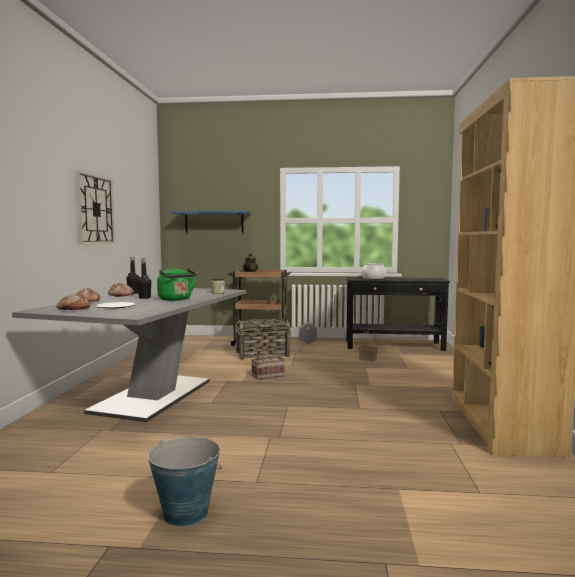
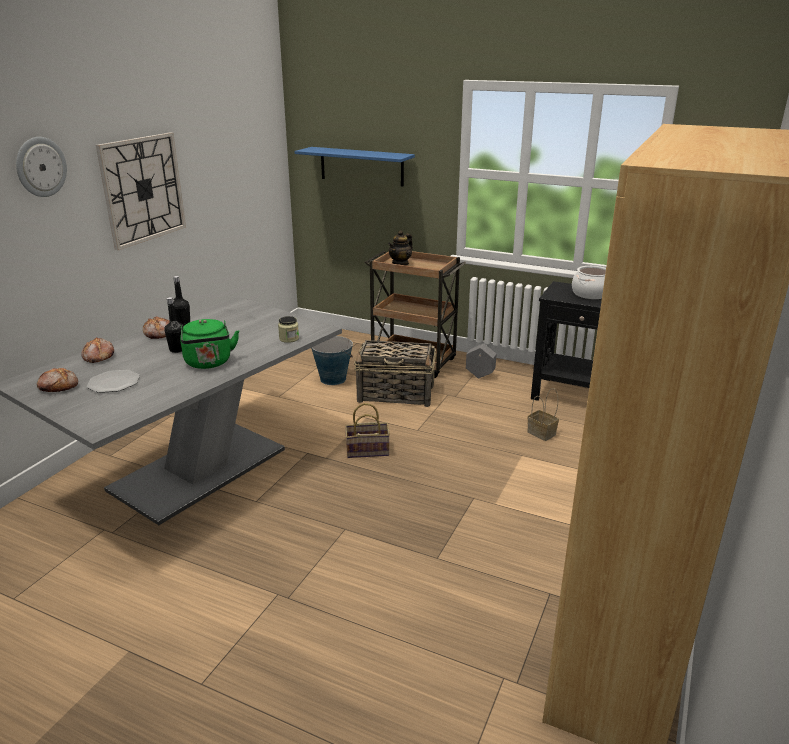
camera: 20 degrees right, 20 degrees up
(47, 171) = (40, 167): none -> wall clock
(185, 513) = (93, 718): bucket -> bucket (333, 379)

